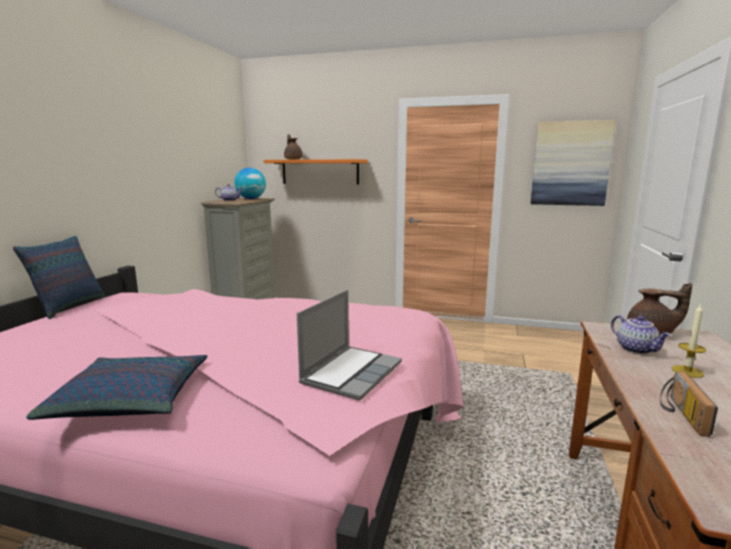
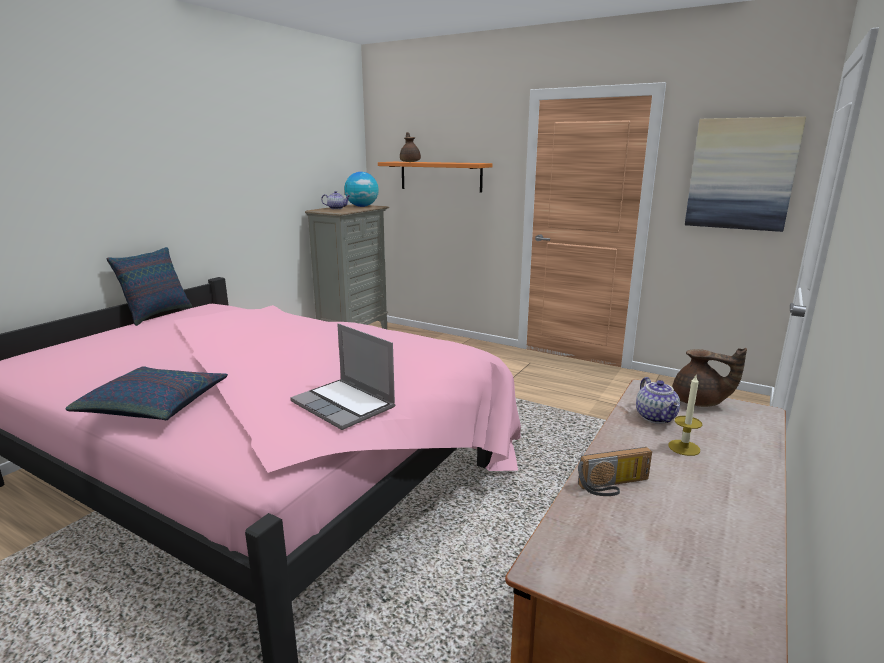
camera: 15 degrees right, 5 degrees up
(351, 373) = (345, 405): laptop -> laptop turned 90 degrees clockwise
(679, 414) = (614, 486): radio -> radio turned 135 degrees counterclockwise

